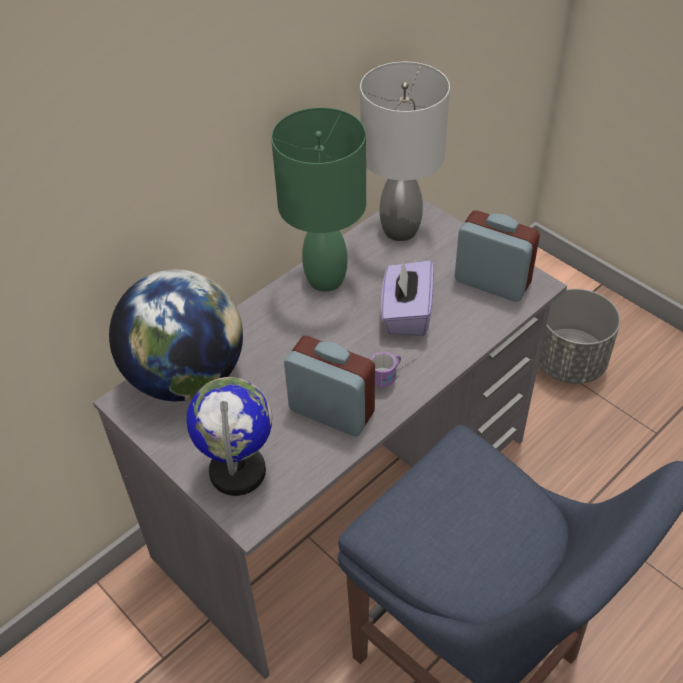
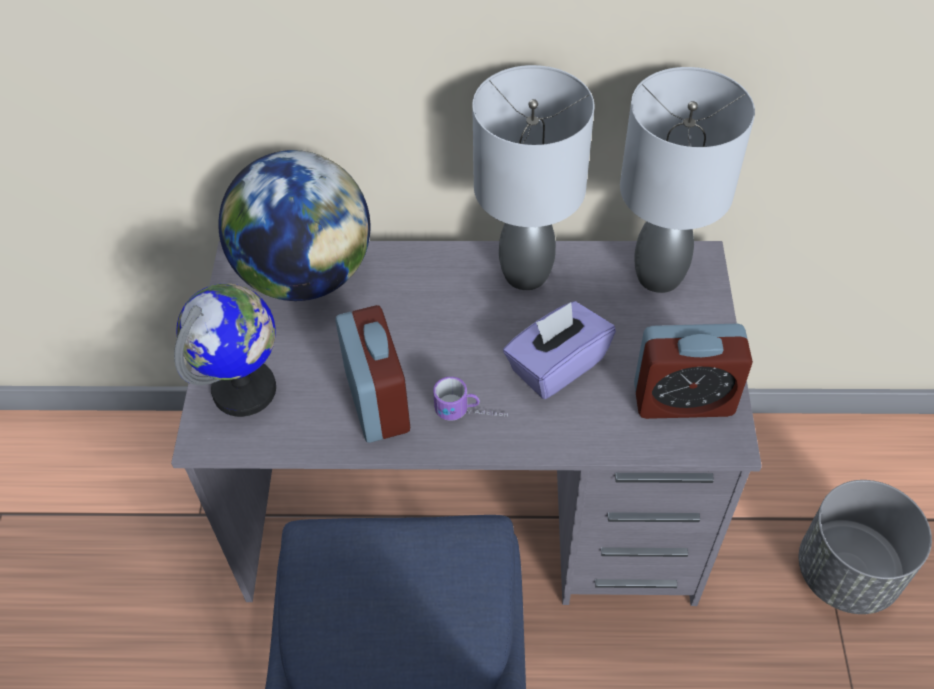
camera: 45 degrees right, 5 degrees up
(324, 279) = (525, 272): green table lamp -> grey table lamp
(492, 282) = (683, 400): alarm clock -> alarm clock turned 105 degrees clockwise

